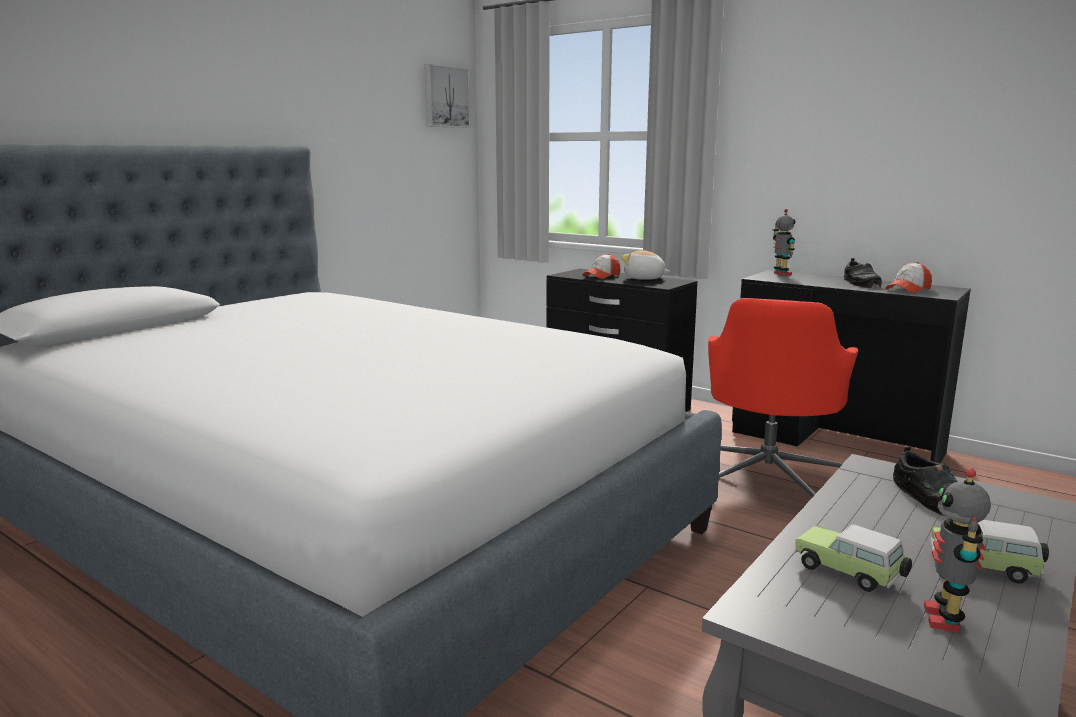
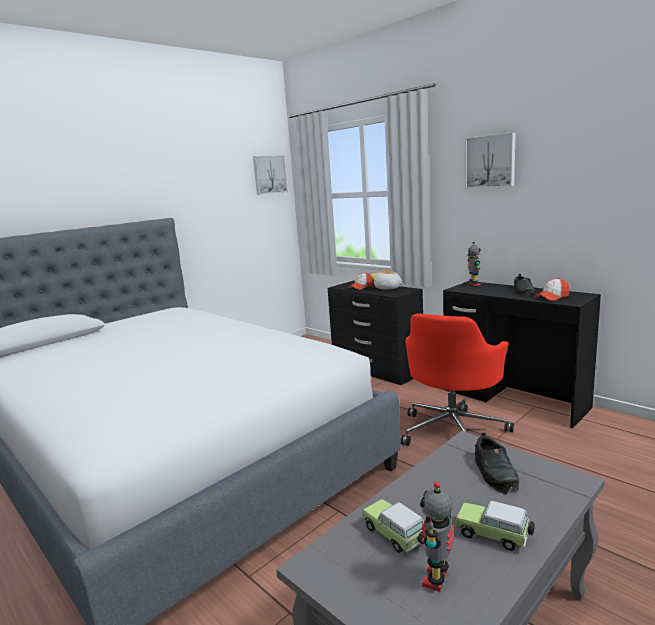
camera: 10 degrees right, 0 degrees up
(815, 93) = (490, 161): none -> picture

